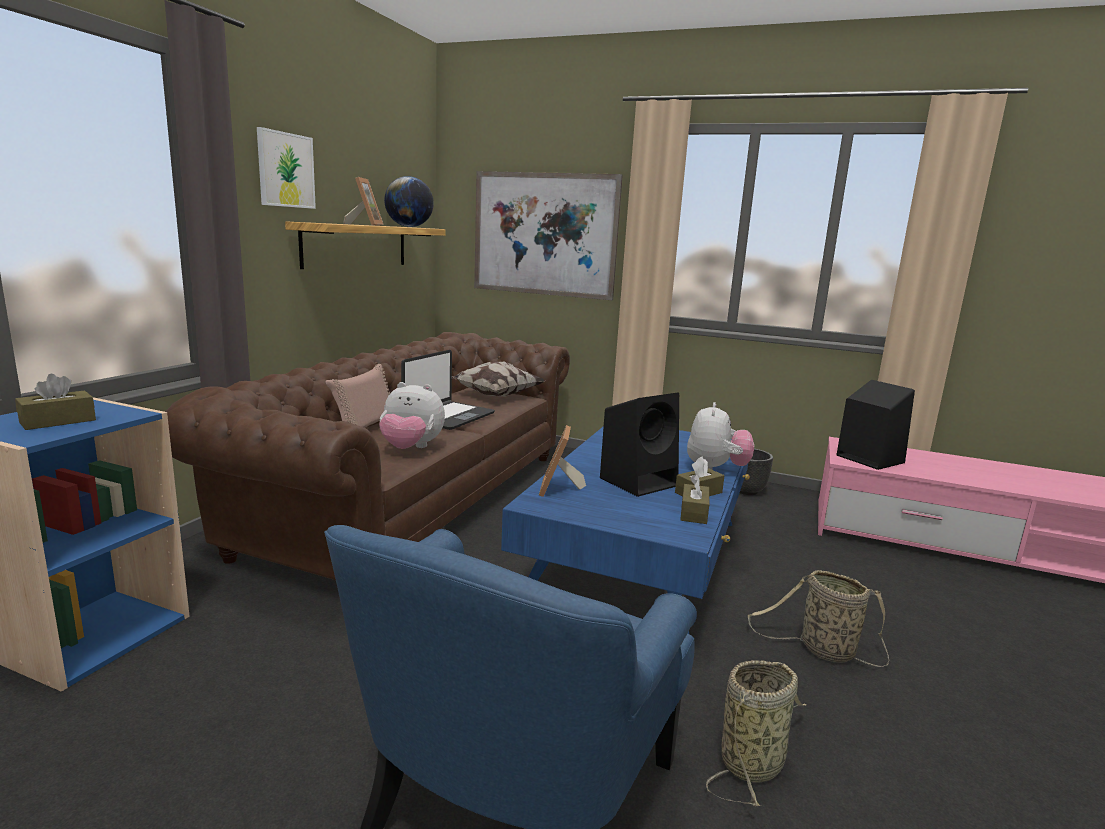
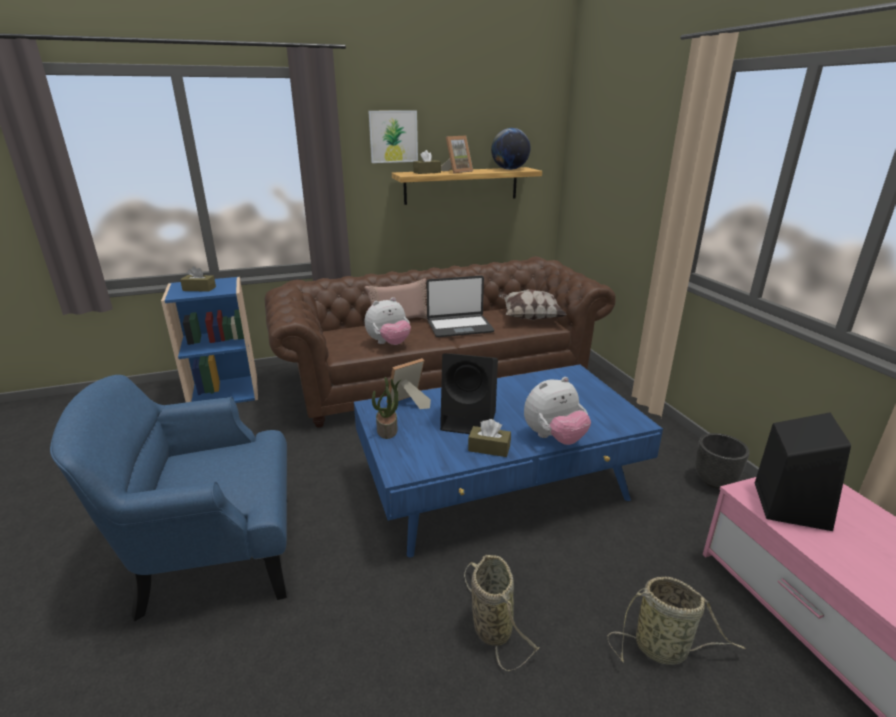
camera: 50 degrees right, 10 degrees up
(411, 448) = (389, 343): plush toy -> plush toy turned 90 degrees counterclockwise
(544, 234) = (622, 178): picture -> none
(597, 515) = (387, 430): none -> potted plant
(694, 513) = (446, 459): brown tissue box -> brown tissue box (427, 172)
(753, 761) = (316, 634): basket -> basket (664, 648)

